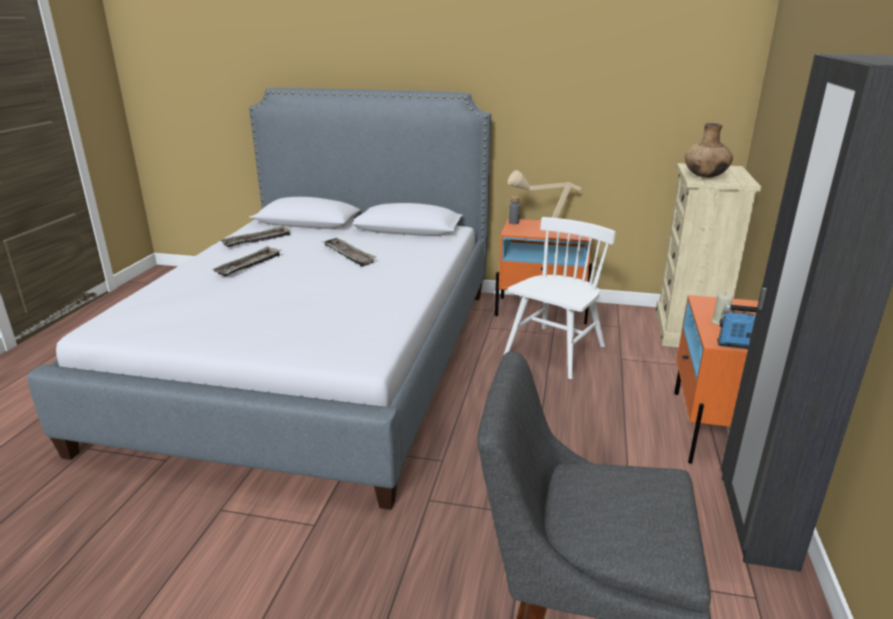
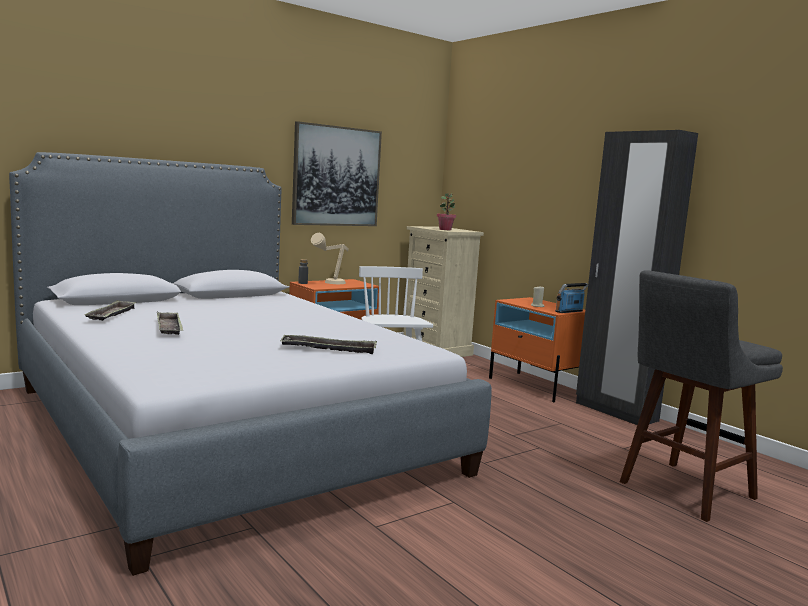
camera: 50 degrees left, 15 degrees down
(348, 255) = (237, 312): tray -> tray (329, 349)
(575, 98) = (336, 176): none -> picture
(705, 176) = (445, 229): brown vase -> potted plant

